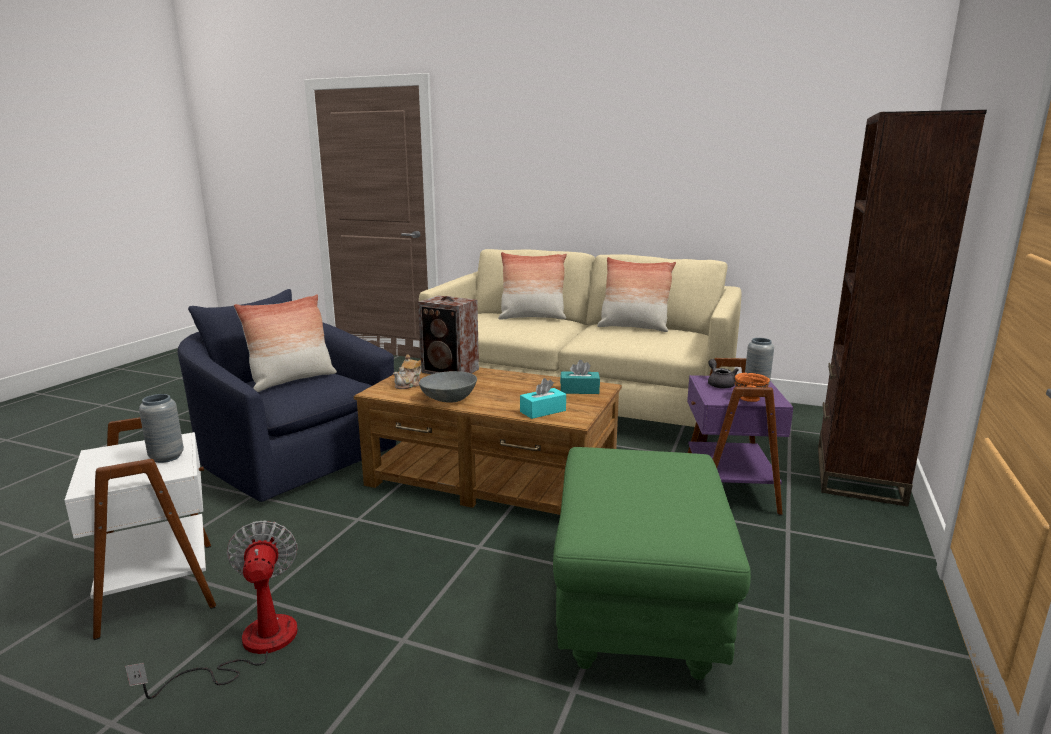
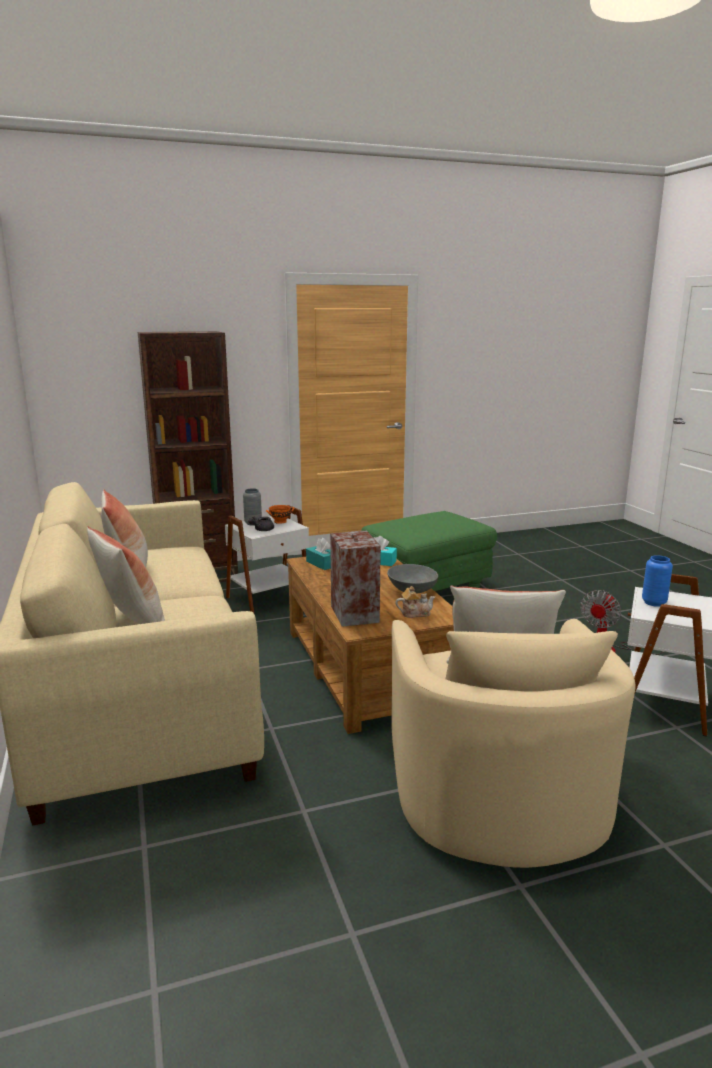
camera: 130 degrees left, 0 degrees up
(166, 457) = (654, 603): grey vase -> blue vase
(291, 455) = (496, 789): blue armchair -> beige armchair
(726, 490) = (269, 599): purple side table -> white side table

